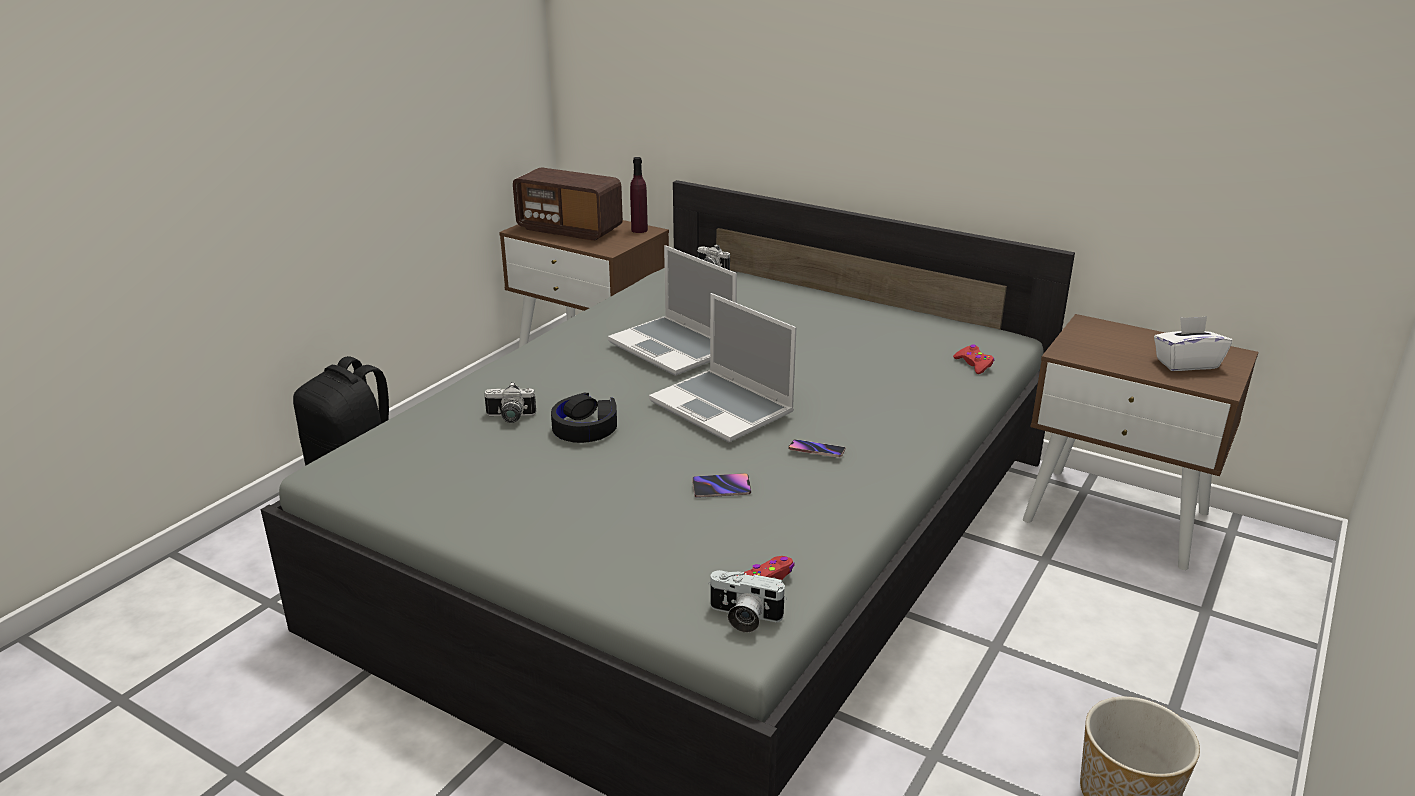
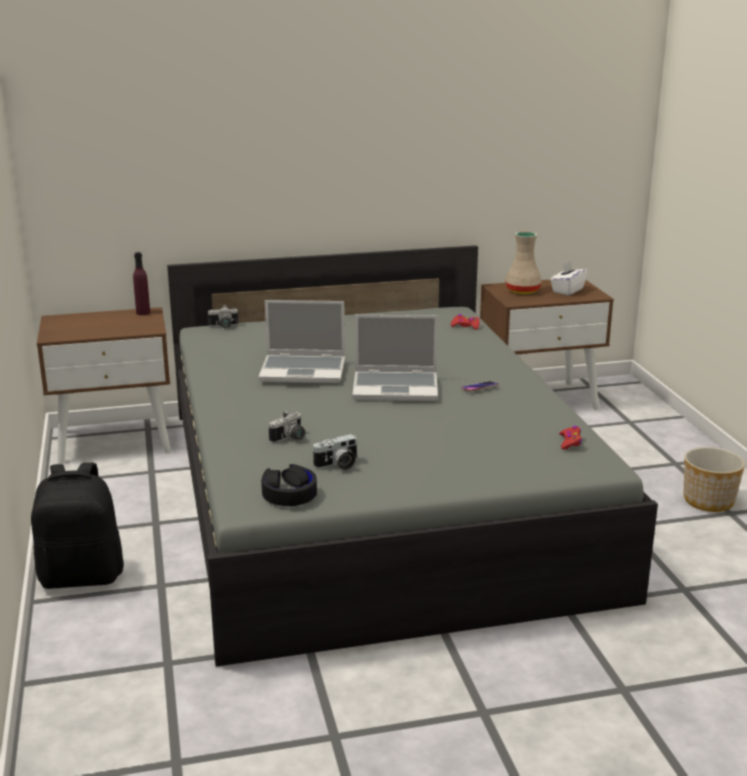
camera: 45 degrees left, 5 degrees down
(570, 229) = (90, 326): radio -> none
(585, 427) = (344, 425): black headphones -> black headphones (289, 493)
(721, 488) = (474, 420): phone -> none
(743, 617) = (593, 459): camera -> camera (337, 465)
(1114, 341) = (522, 291): none -> beige vase

